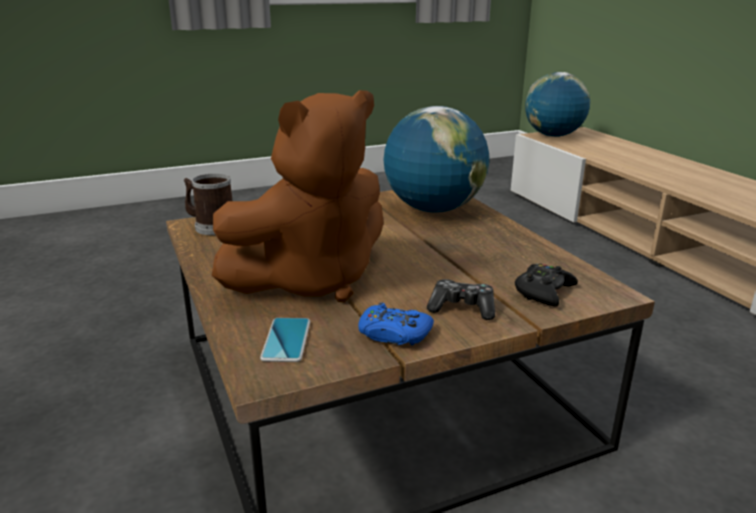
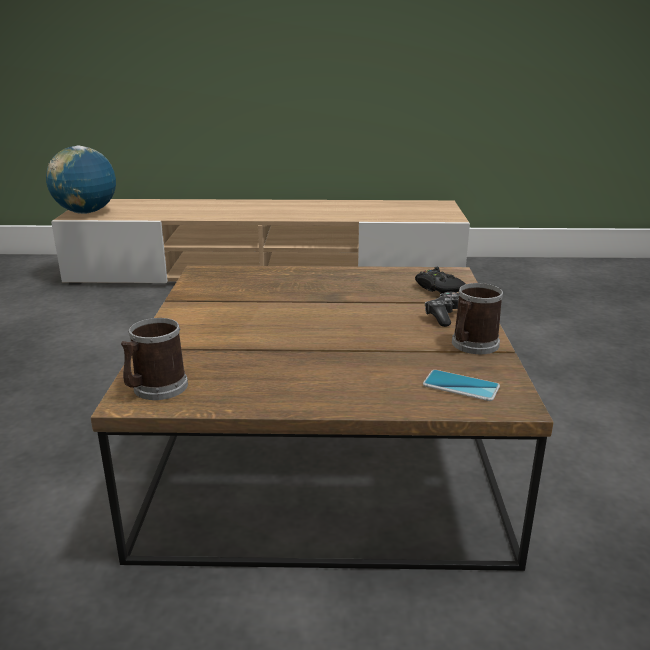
camera: 65 degrees left, 0 degrees up
(311, 280) = (354, 358): brown plush toy -> none
(393, 334) = (472, 345): blue game controller -> mug
(433, 210) = (249, 284): globe -> none

